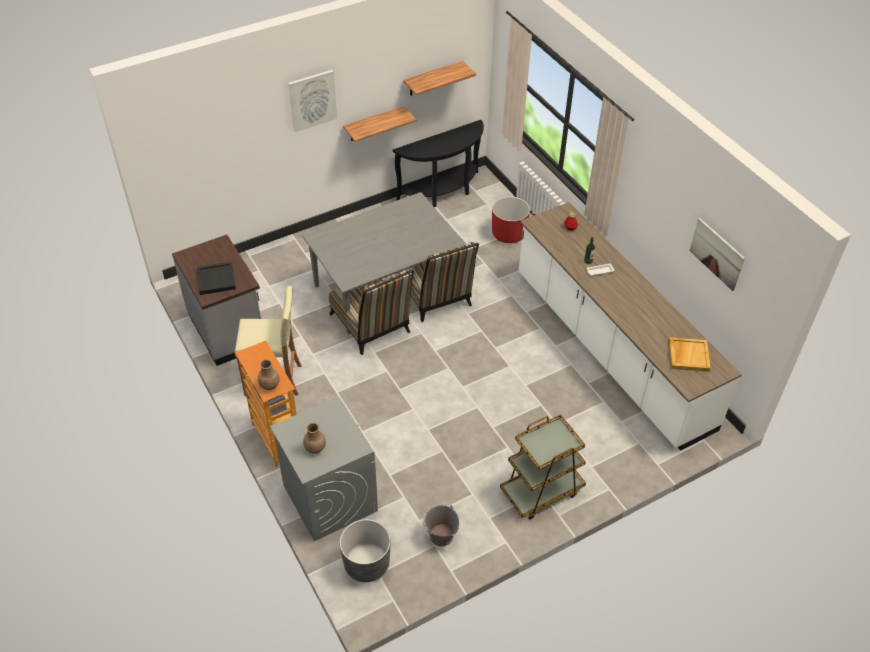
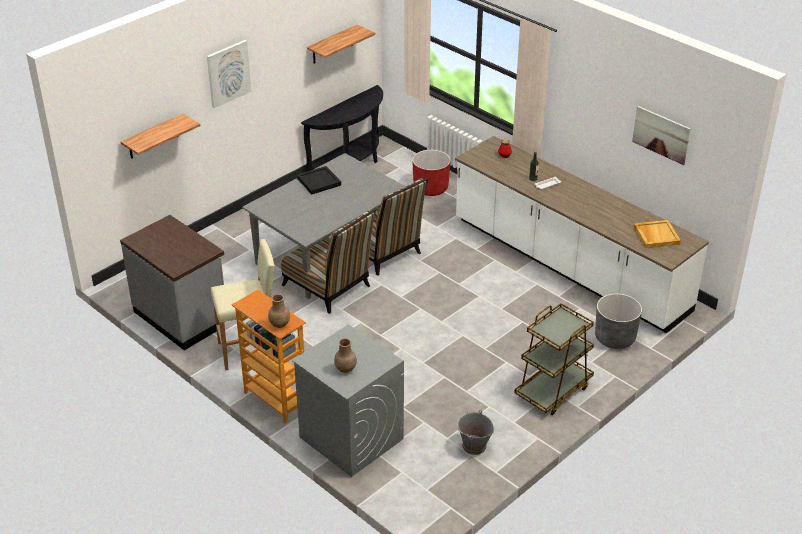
camera: 15 degrees left, 10 degrees down
(216, 279) = (177, 253): black tray -> black tray (318, 181)
(366, 564) = (412, 484): grey planter -> grey planter (615, 338)
(374, 124) = (283, 96): shelf -> shelf (153, 137)

